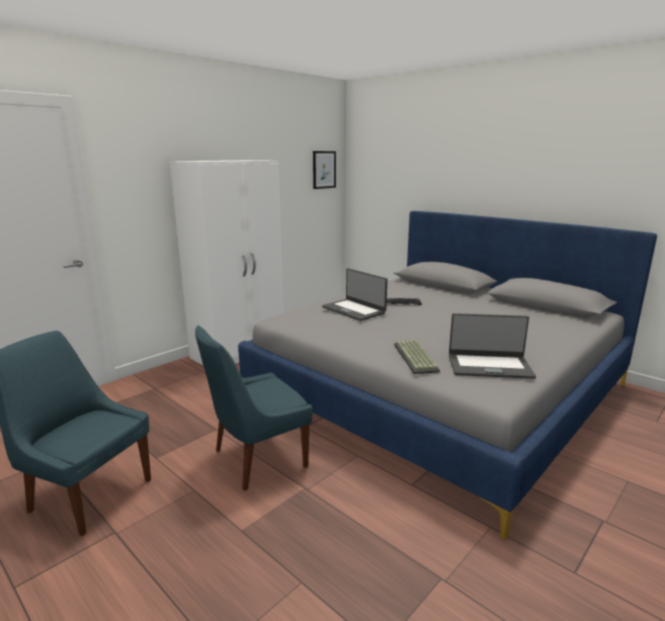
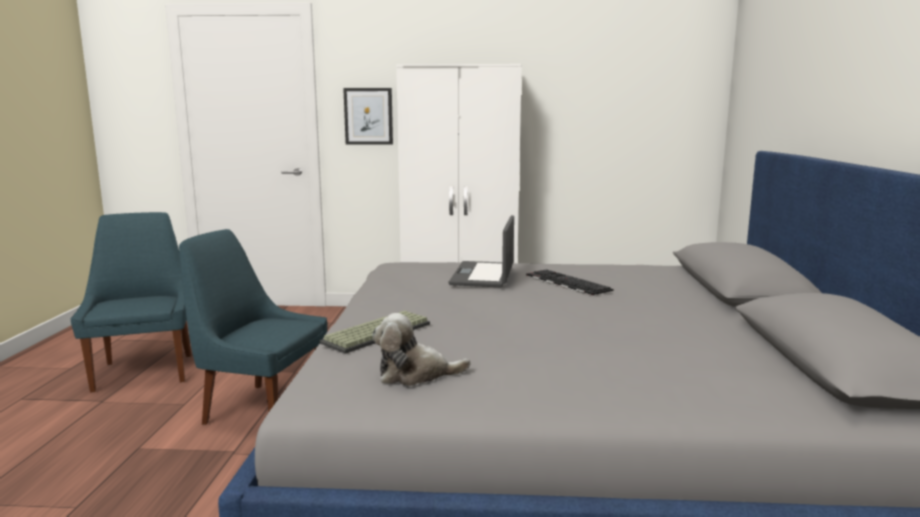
camera: 50 degrees right, 5 degrees down
(324, 169) = (676, 84): picture -> picture (368, 116)
(489, 366) = (415, 374): laptop -> plush toy

